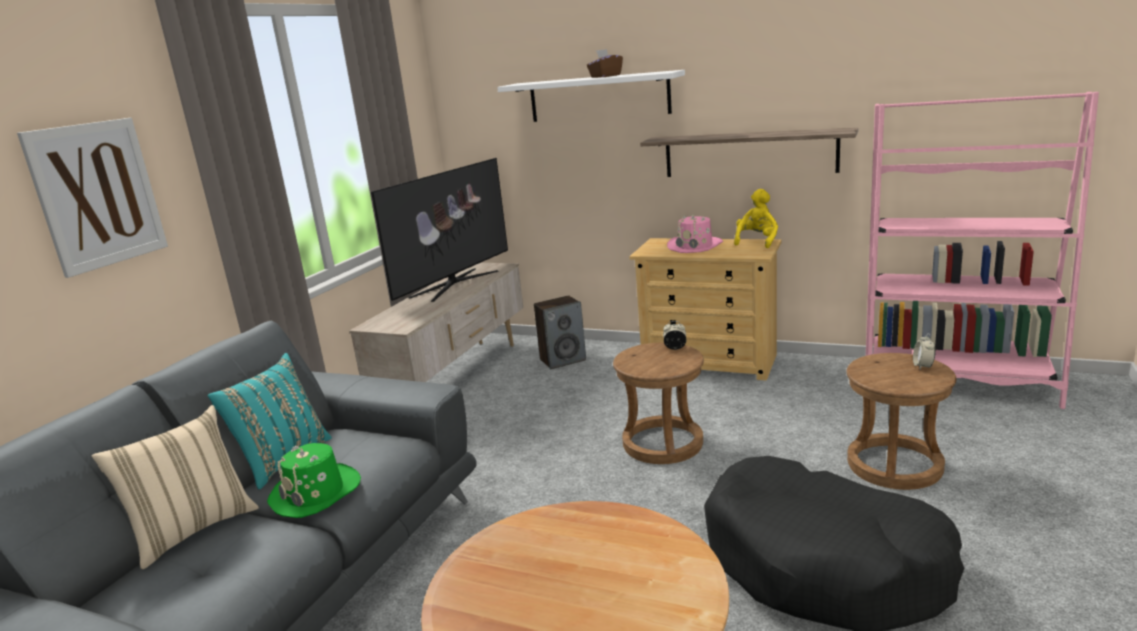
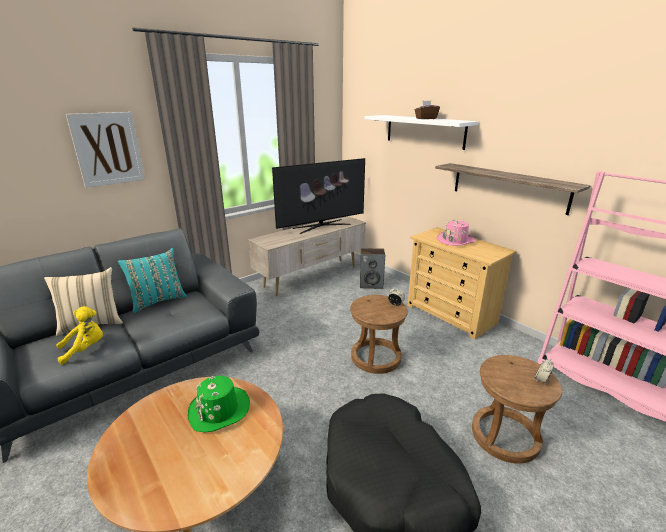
camera: 25 degrees right, 5 degrees up
(316, 493) = (149, 325): green hat -> green hat (219, 410)
(757, 241) = (498, 248): yellow plush toy -> yellow plush toy (85, 349)

